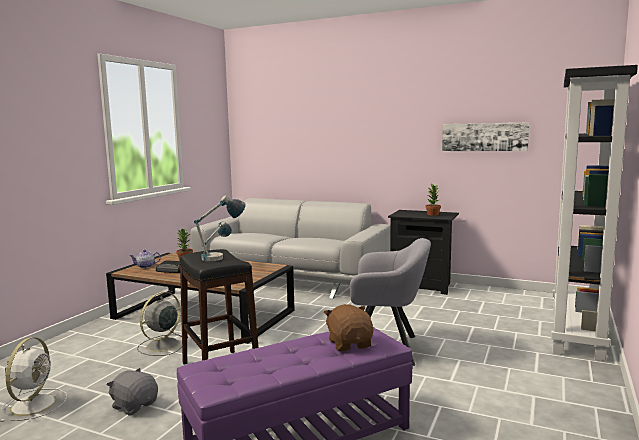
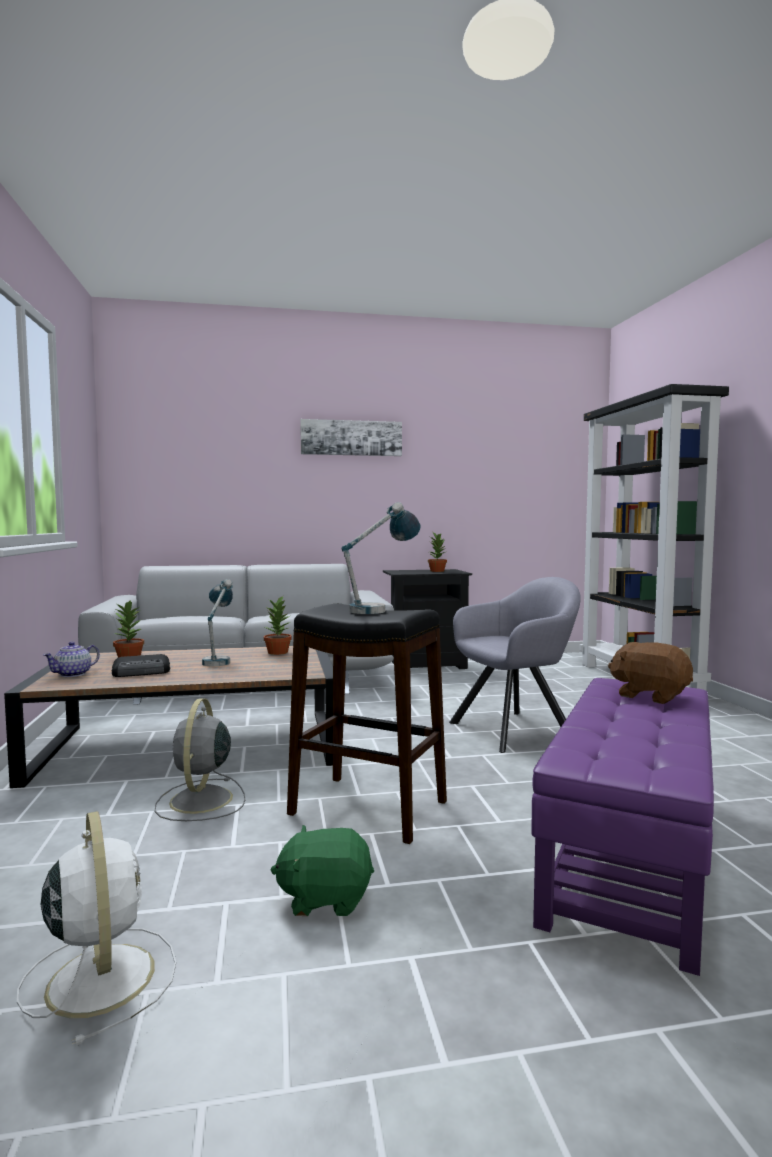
camera: 35 degrees left, 5 degrees down
(135, 405) = (325, 898): grey plush toy -> green plush toy
(256, 267) = (278, 652): none -> potted plant
(484, 137) = (481, 477): picture -> picture (351, 438)

